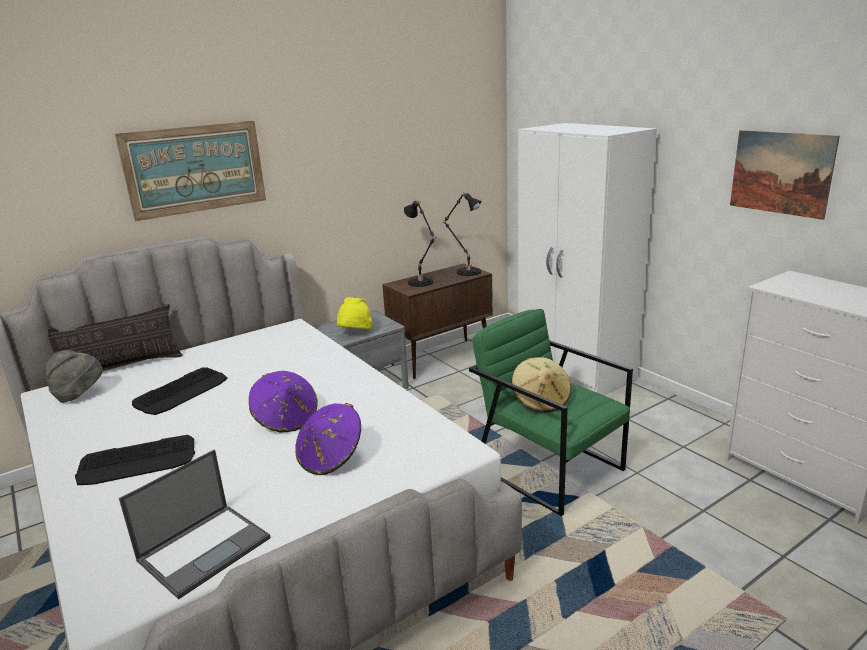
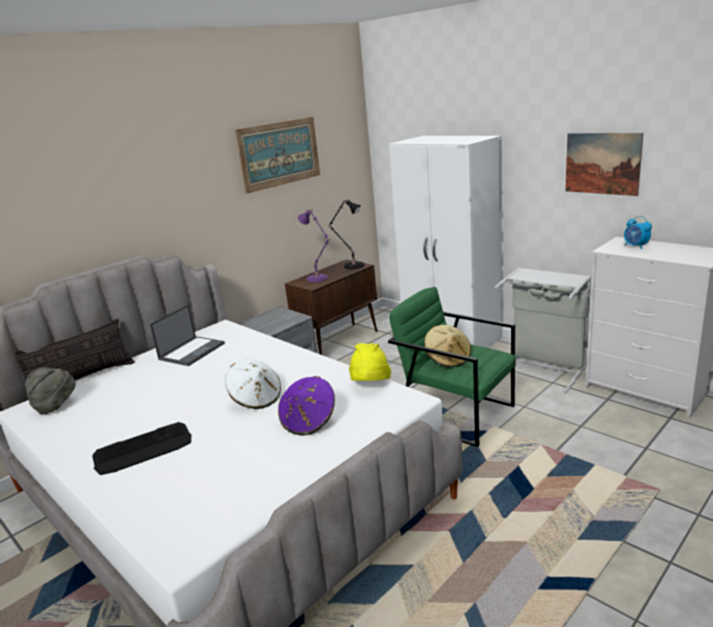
camera: 10 degrees left, 0 degrees up
(182, 392) = (151, 390): keyboard -> none
(195, 169) = (126, 198): picture -> picture (279, 153)
(205, 548) = (240, 501): laptop -> laptop (192, 351)
(286, 419) = (256, 399): purple hat -> white hat
(355, 333) = (272, 327): yellow hat -> yellow hat (370, 385)
(421, 283) = (318, 279): black table lamp -> purple table lamp
(678, 426) = (544, 368): none -> grey laundry basket
(810, 286) = (636, 246): none -> alarm clock

